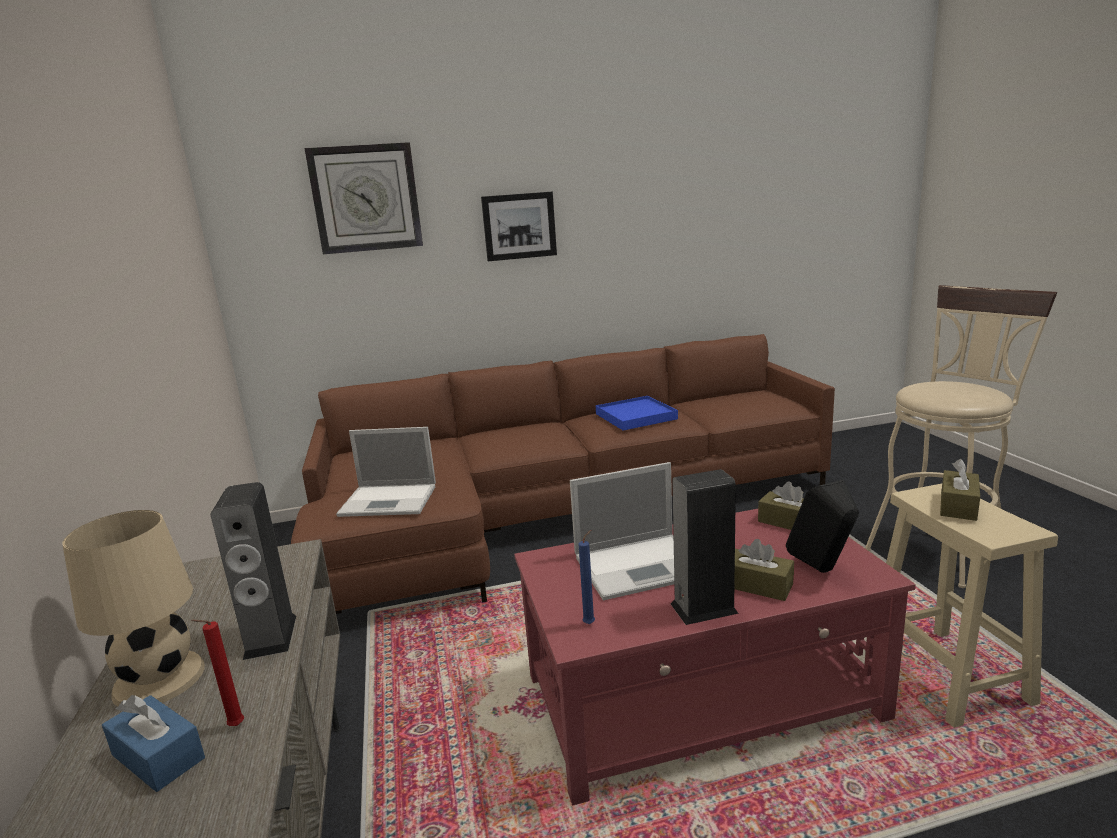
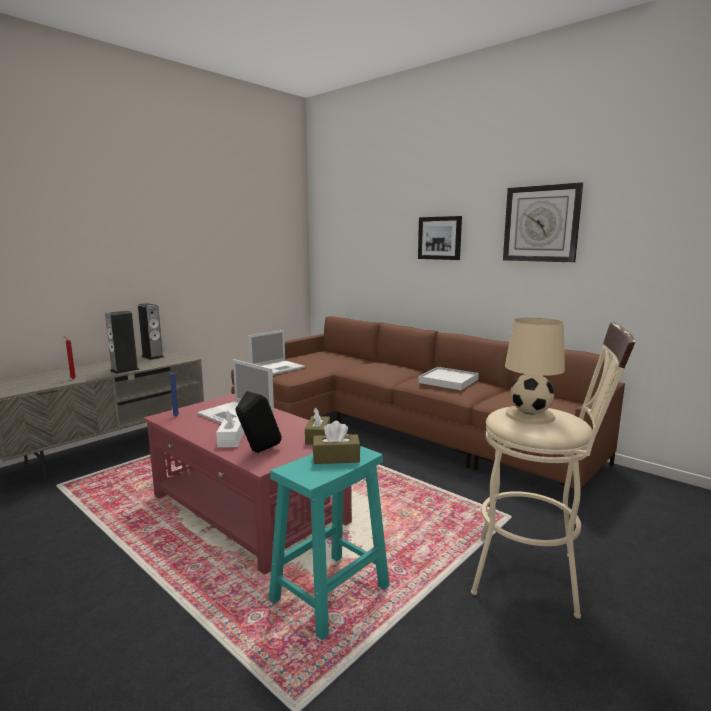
camera: 55 degrees right, 5 degrees down
(158, 756) = (58, 376): blue tissue box -> none
(160, 678) = (97, 366): beige table lamp -> beige table lamp (530, 415)
(366, 198) = (367, 216): wall clock -> wall clock (541, 224)
(390, 500) = (278, 368): laptop -> laptop turned 105 degrees counterclockwise
(635, 416) = (448, 381): blue tray -> white tray
(703, 608) = (200, 433): speaker -> speaker (152, 356)
(757, 585) = (231, 440): brown tissue box -> white tissue box
(944, 674) = (331, 592): beige stool -> turquoise stool

